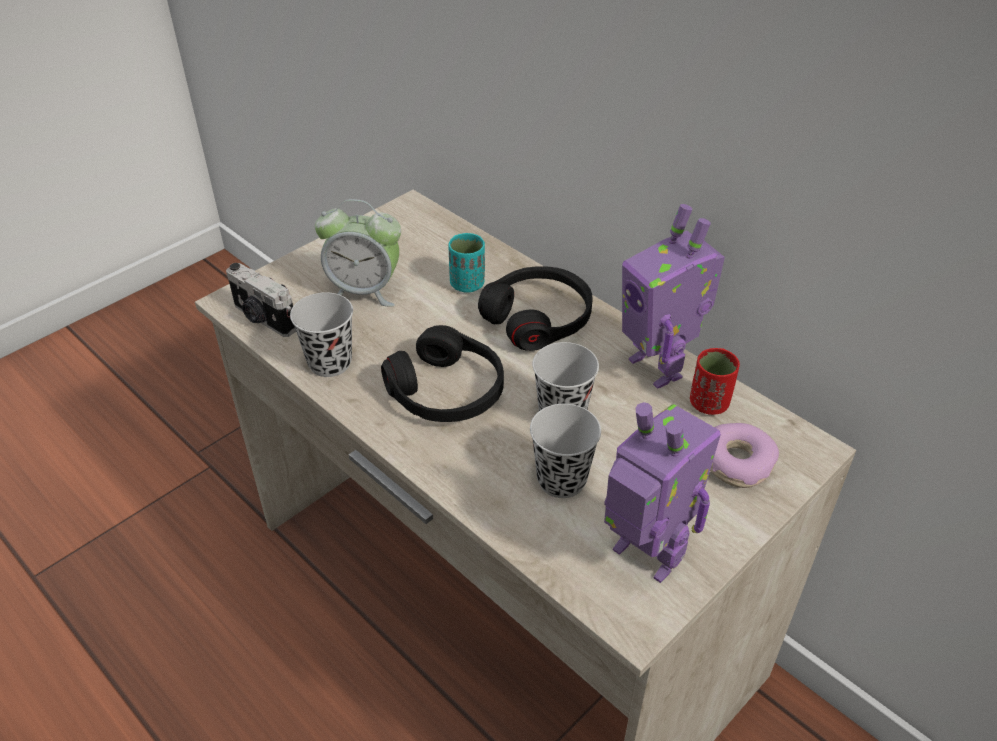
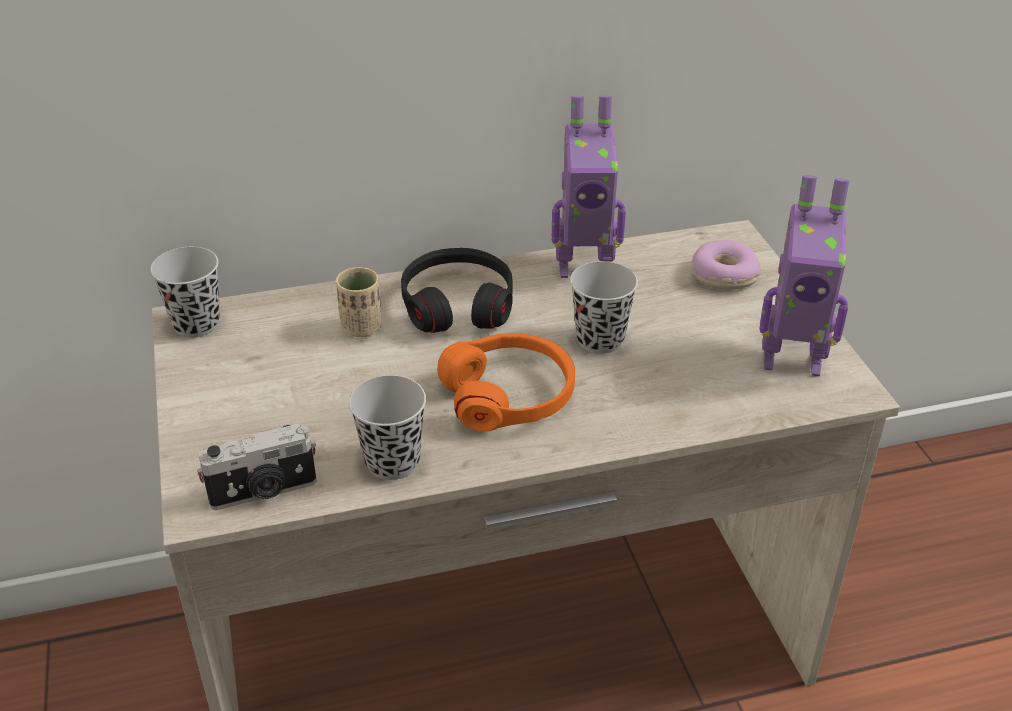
camera: 60 degrees left, 5 degrees down
(364, 290) = (296, 399): alarm clock -> none
(447, 391) = (509, 396): black headphones -> orange headphones
(467, 284) = (361, 328): turquoise cup -> beige cup
(561, 480) = (678, 369): black cup -> black cup (196, 324)
(644, 557) = (792, 359): toy robot -> toy robot turned 150 degrees counterclockwise
(709, 403) = (648, 260): red cup -> none

